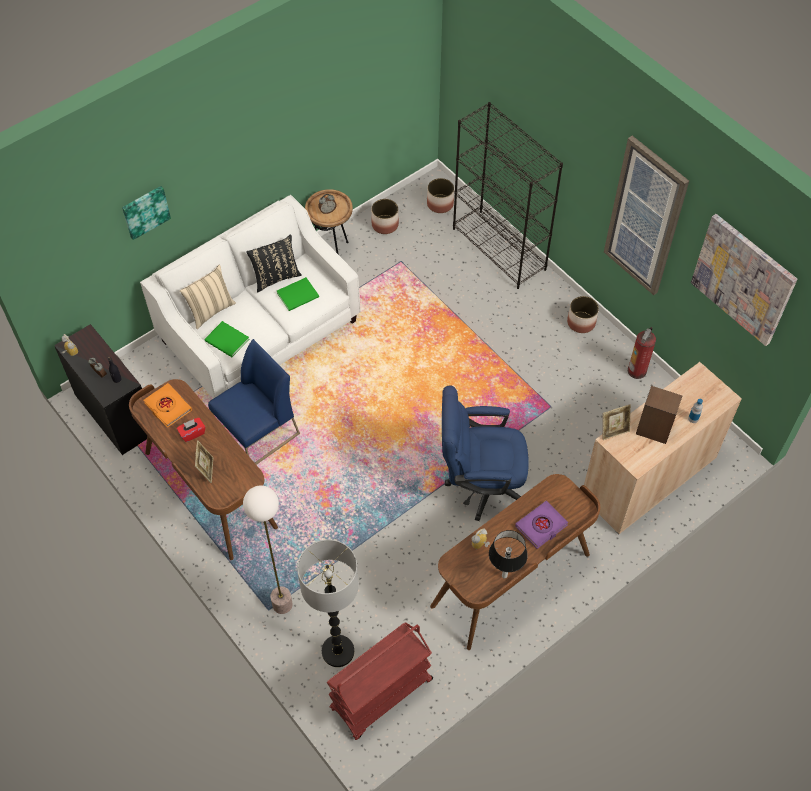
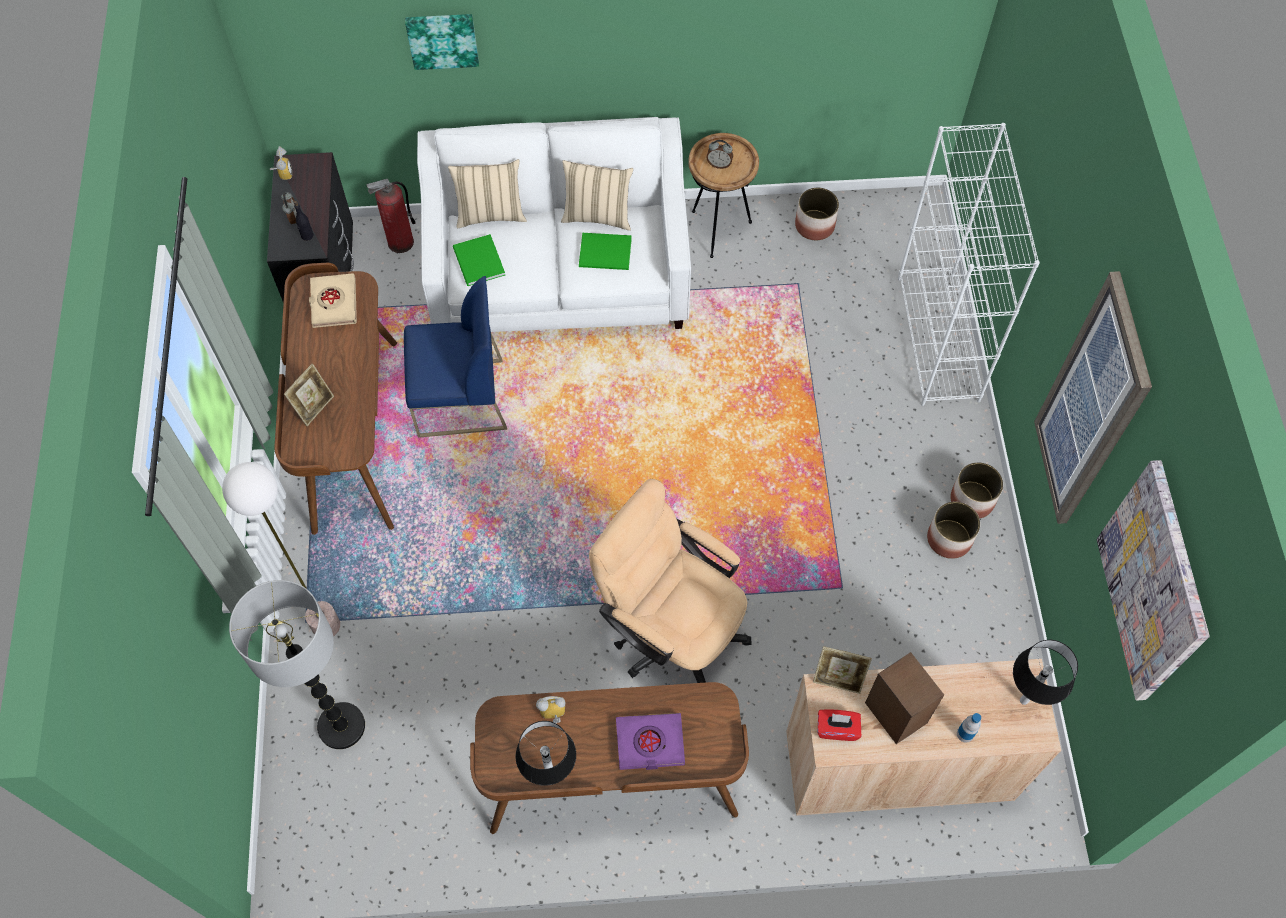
camera: 35 degrees right, 5 degrees up
(168, 407) = (334, 303): orange book -> beige book
(192, 433) = (334, 352): red tissue box -> red tissue box (837, 729)
(276, 277) = (597, 215): black pillow -> beige pillow
(381, 695) = (347, 816): red cart -> none
(440, 204) = (907, 236): planter -> planter (949, 539)
(480, 484) = (671, 631): blue office chair -> beige office chair
(499, 249) = (938, 339): black bookcase -> white bookcase
(637, 371) = (997, 612): fire extinguisher -> fire extinguisher (400, 242)
(707, 385) = (1024, 700): none -> table lamp

